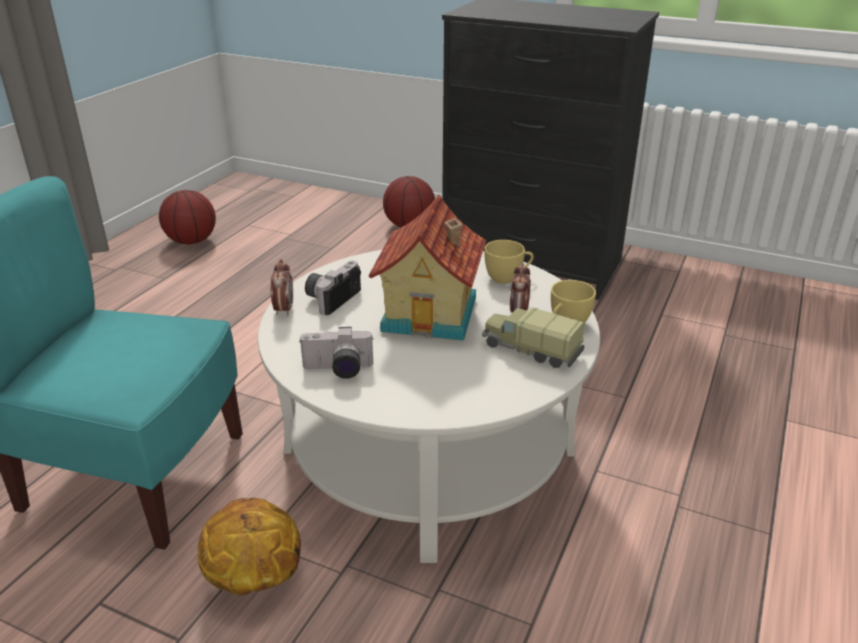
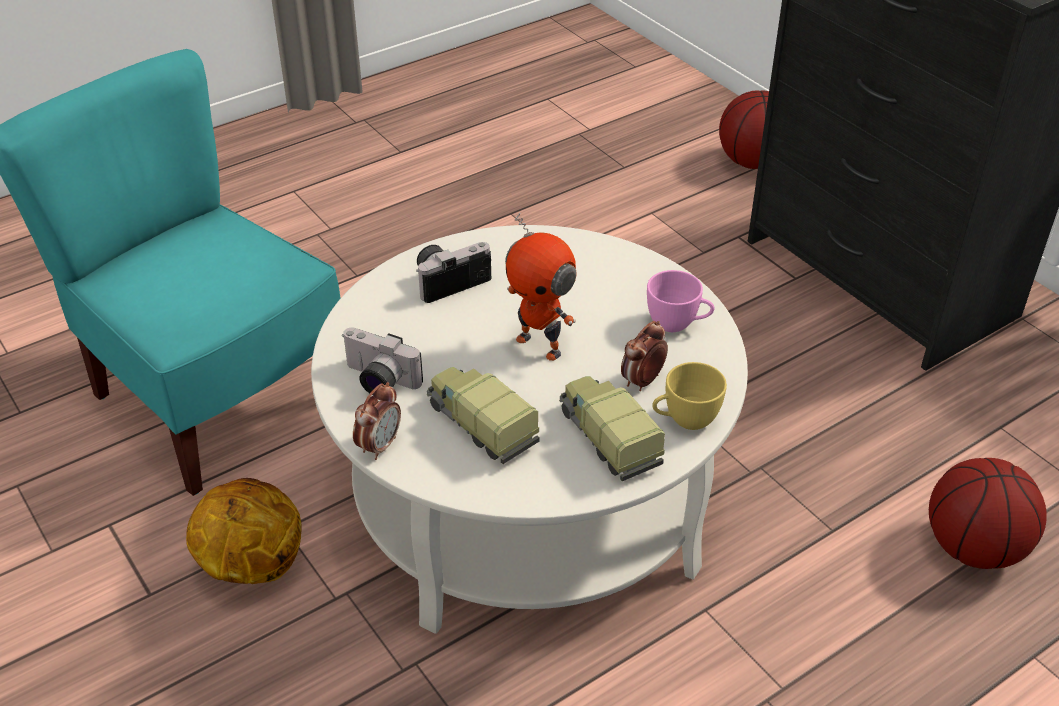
camera: 30 degrees right, 10 degrees up
(192, 241) = (465, 105): basketball -> basketball (974, 548)
(284, 310) = (387, 278): alarm clock -> alarm clock (379, 446)
(433, 314) = (540, 345): toy house -> toy robot
(439, 370) = (480, 424): none -> toy truck
(508, 278) = (678, 324): yellow cup -> pink cup

